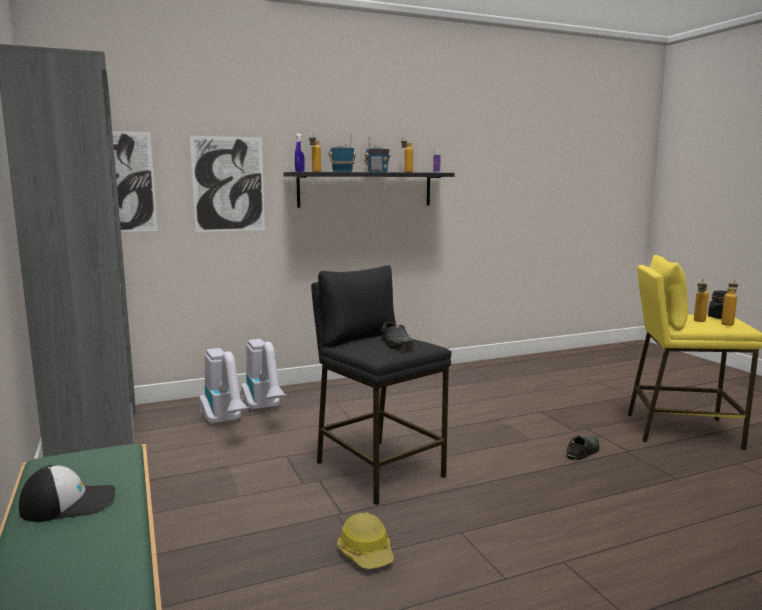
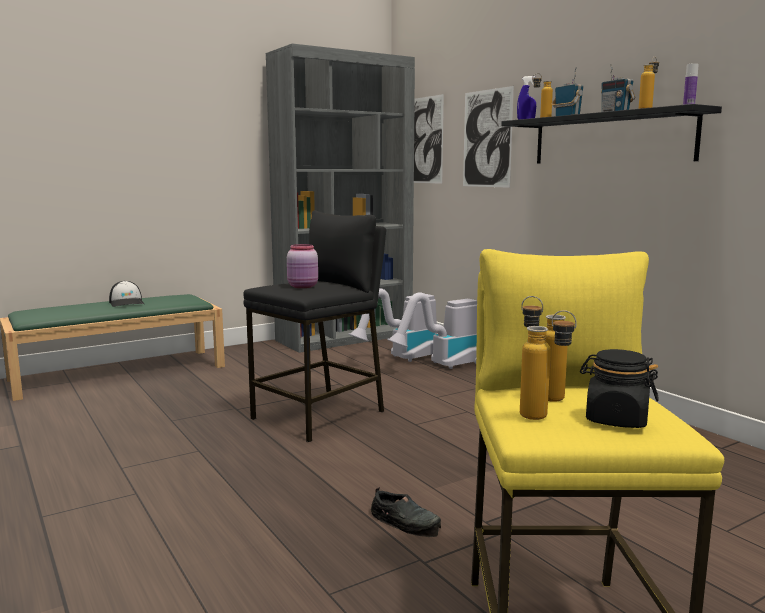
camera: 80 degrees right, 0 degrees up
(366, 553) = (175, 421): hard hat -> none
(396, 344) = (303, 286): black shoe -> pink jar

